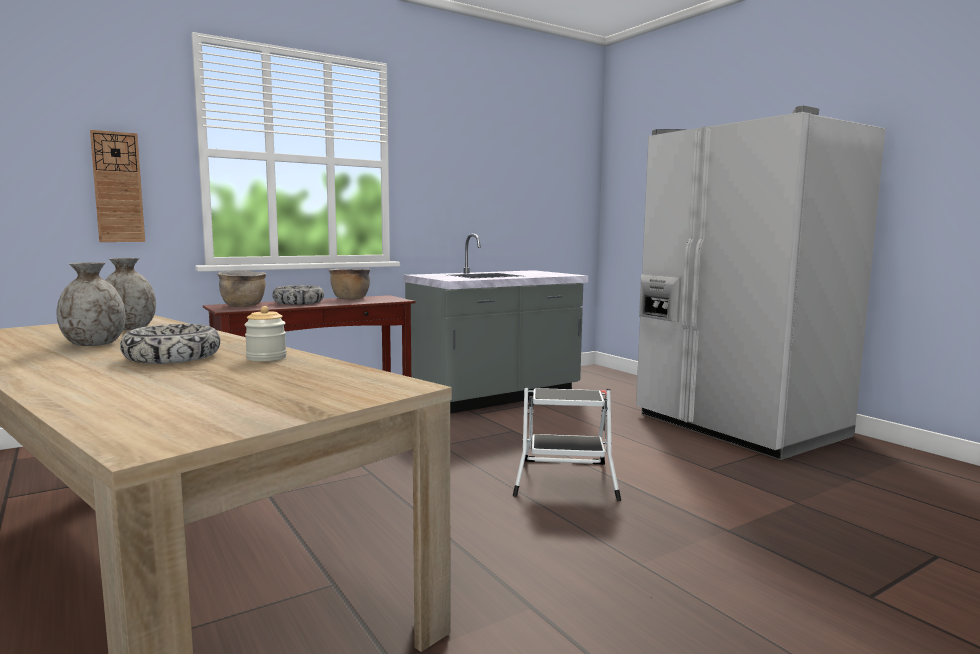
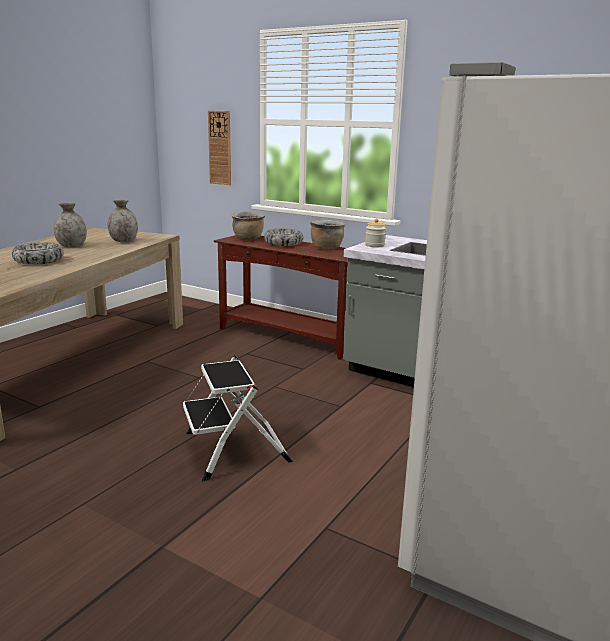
camera: 65 degrees right, 10 degrees up
(266, 358) = (41, 272): jar -> jar (374, 245)

